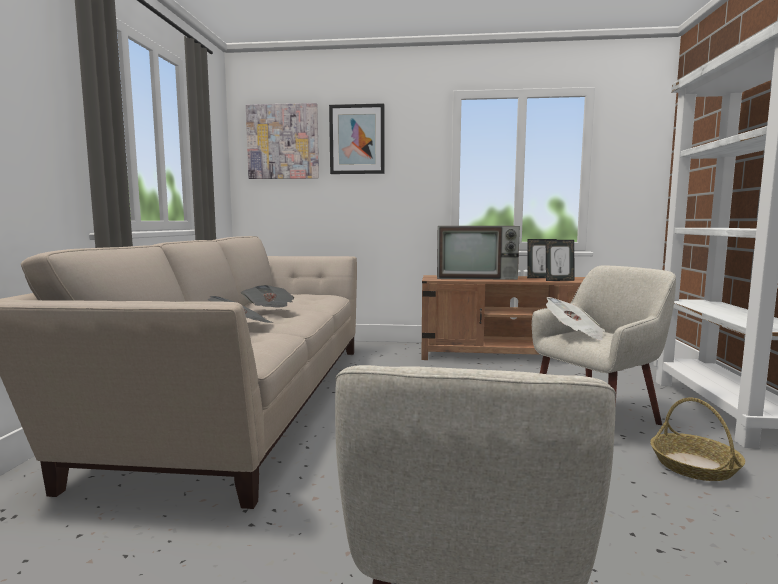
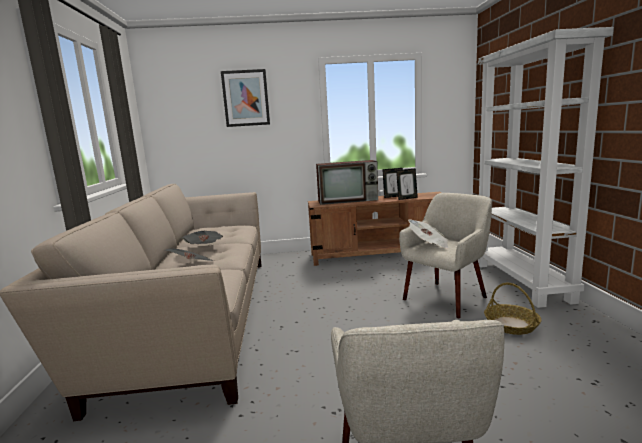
camera: 10 degrees left, 5 degrees up
(283, 142) = (184, 102): picture -> none

